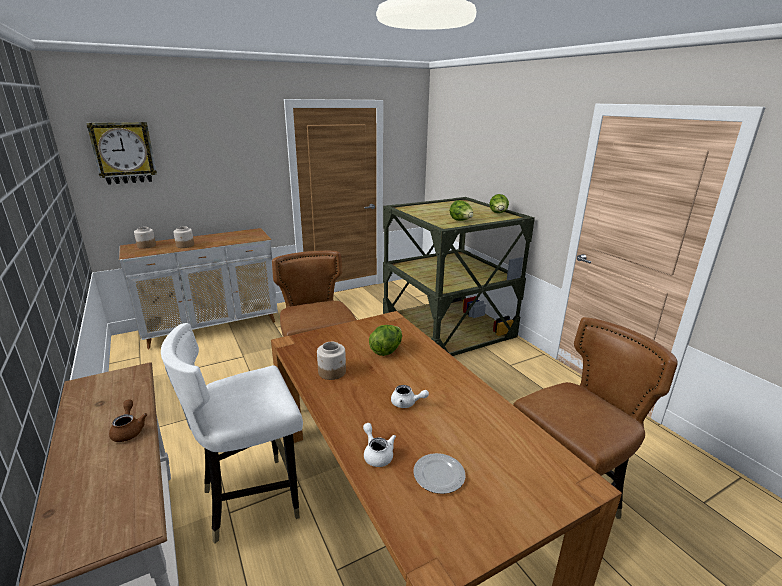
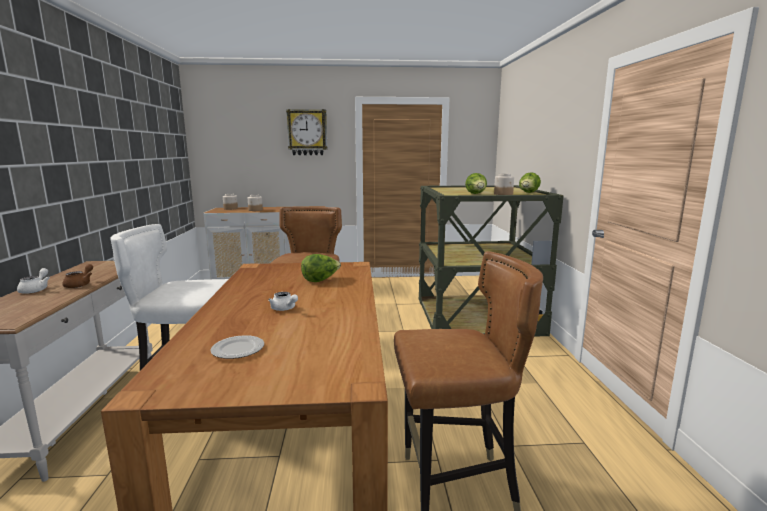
camera: 25 degrees right, 10 degrees down
(124, 153) = (227, 137): wall clock -> wall clock (307, 132)
(332, 372) = (257, 284): jar -> jar (503, 194)
(377, 454) = (213, 329): white teapot -> white teapot (36, 290)

